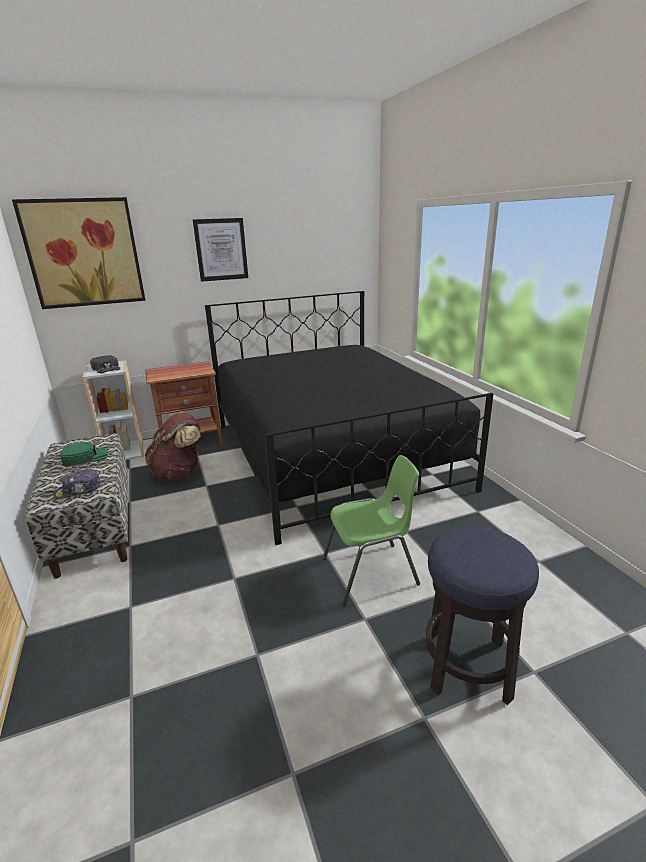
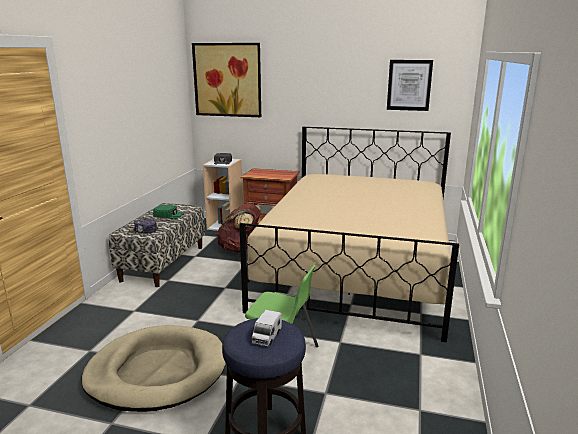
camera: 35 degrees right, 5 degrees down
(221, 249) = (322, 84): picture -> picture (409, 85)
(265, 668) = (157, 372): none -> beige dog bed
(331, 454) = (356, 270): black bed -> beige bed
(489, 552) = (266, 336): none -> toy truck

